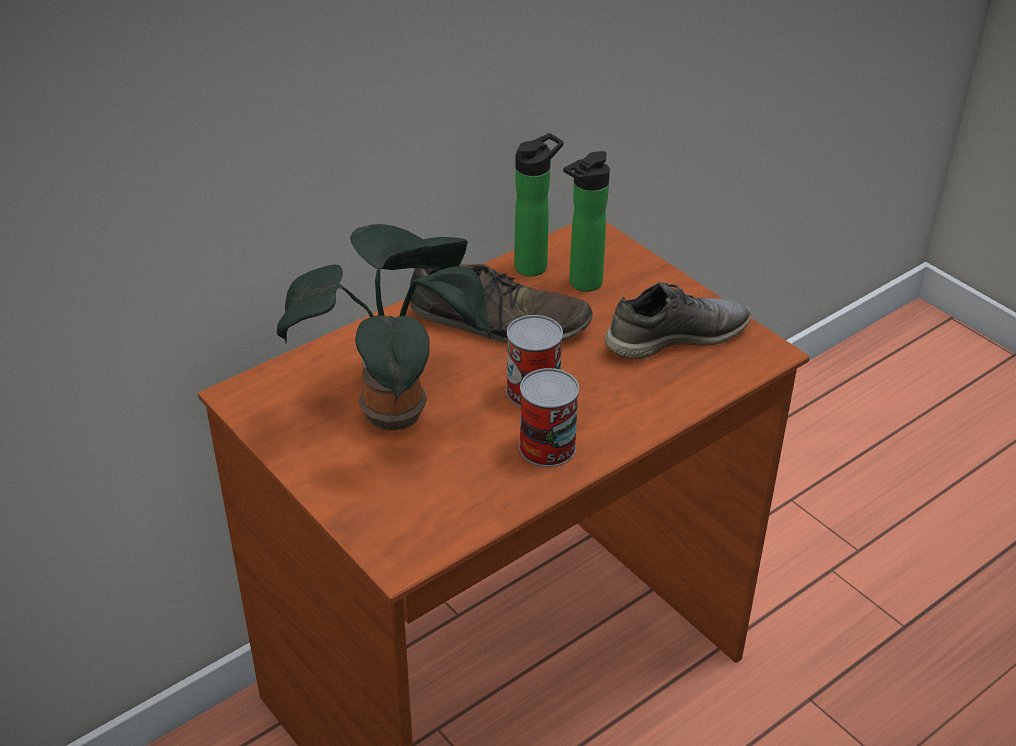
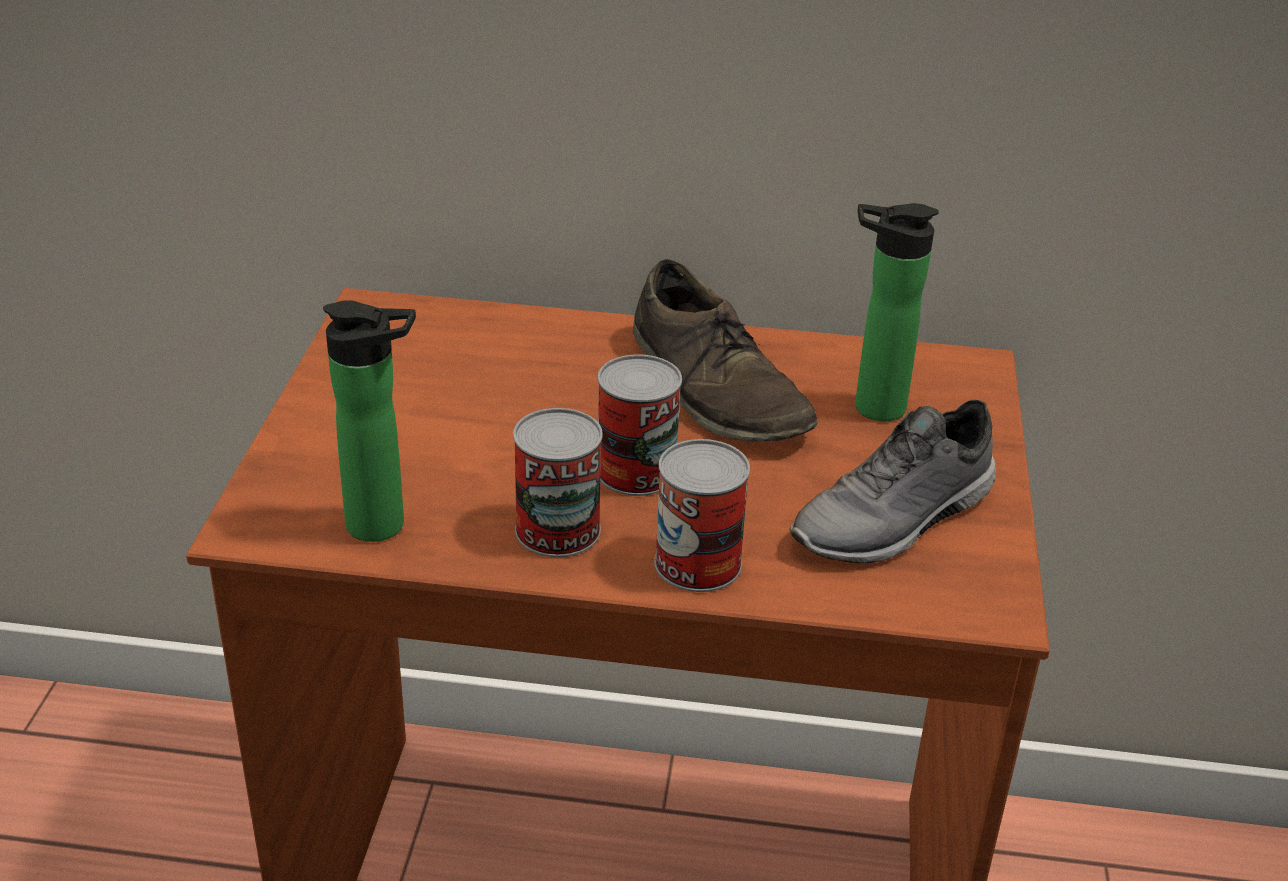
camera: 45 degrees right, 5 degrees down
(397, 410) = (476, 404): potted plant -> none
(535, 265) = (849, 361): bottle -> bottle (384, 526)
(631, 417) = (697, 563): none -> can
(675, 336) = (896, 520): grey shoe -> grey shoe turned 120 degrees clockwise

